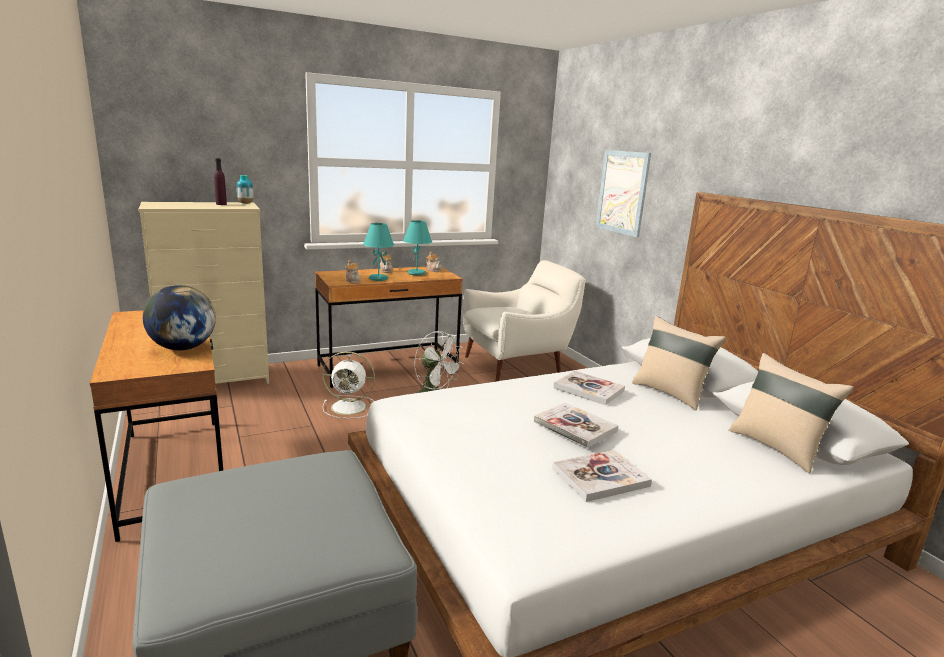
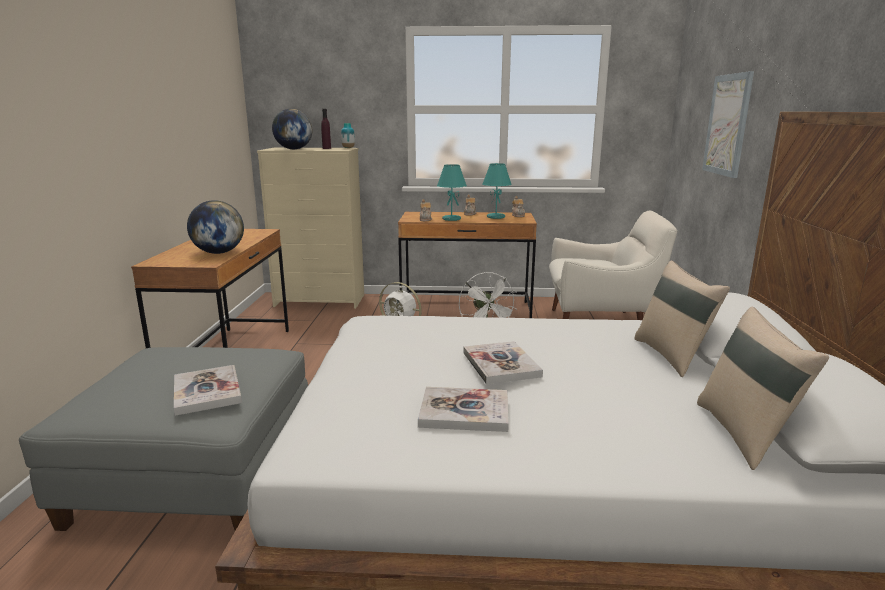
camera: 30 degrees right, 0 degrees up
(183, 206) = (293, 149): none -> globe
(588, 389) = (569, 336): book -> book (207, 391)

